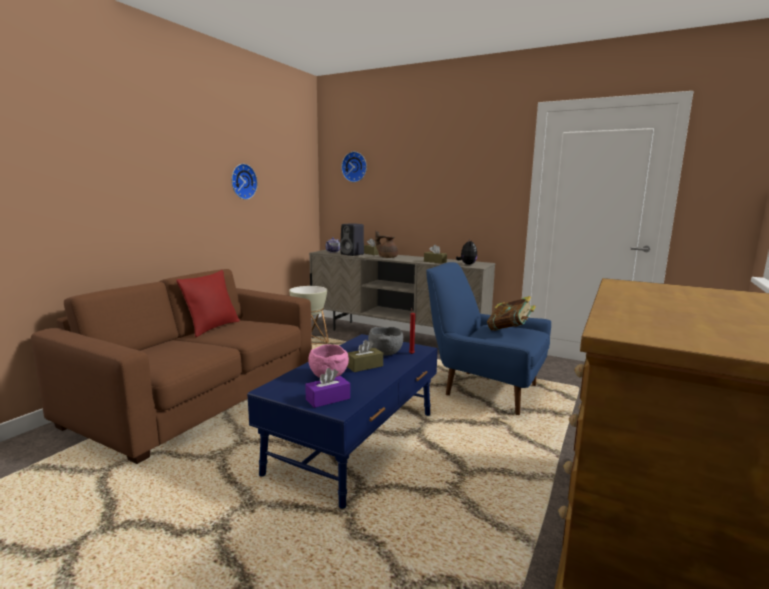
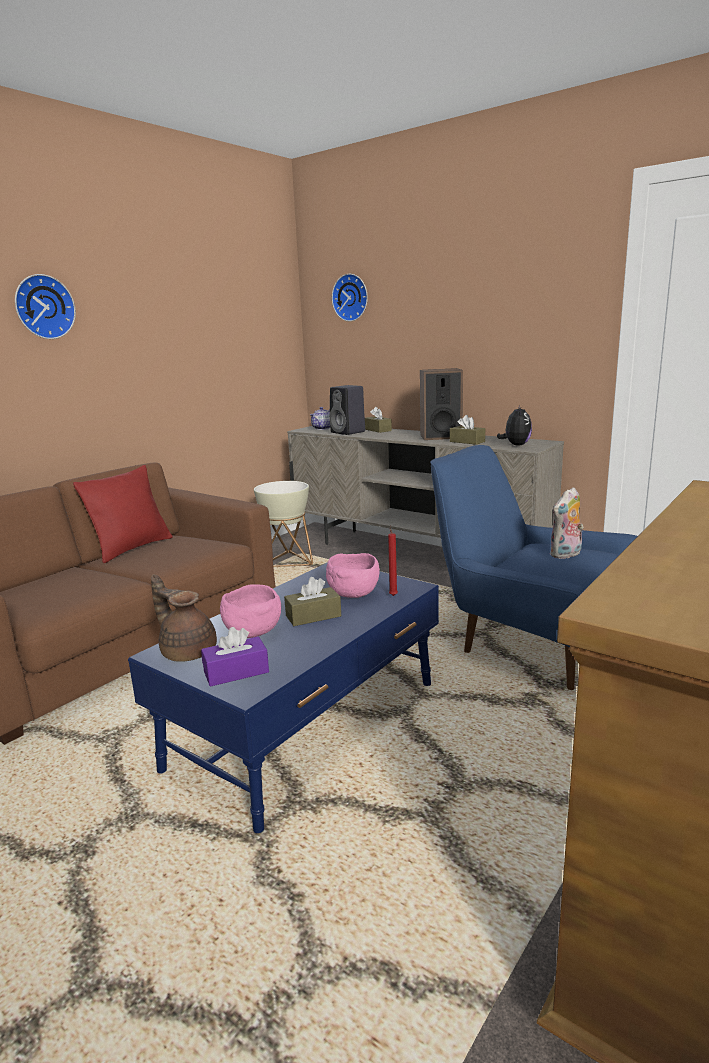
camera: 10 degrees right, 5 degrees up
(242, 181) = (177, 332): wall clock -> wall clock (43, 307)
(385, 353) = (353, 594): grey bowl -> pink bowl
(387, 257) = (397, 436): brown teapot -> brown teapot (187, 651)
(416, 258) = (440, 436): none -> speaker
(509, 330) = (566, 555): book -> plush toy

